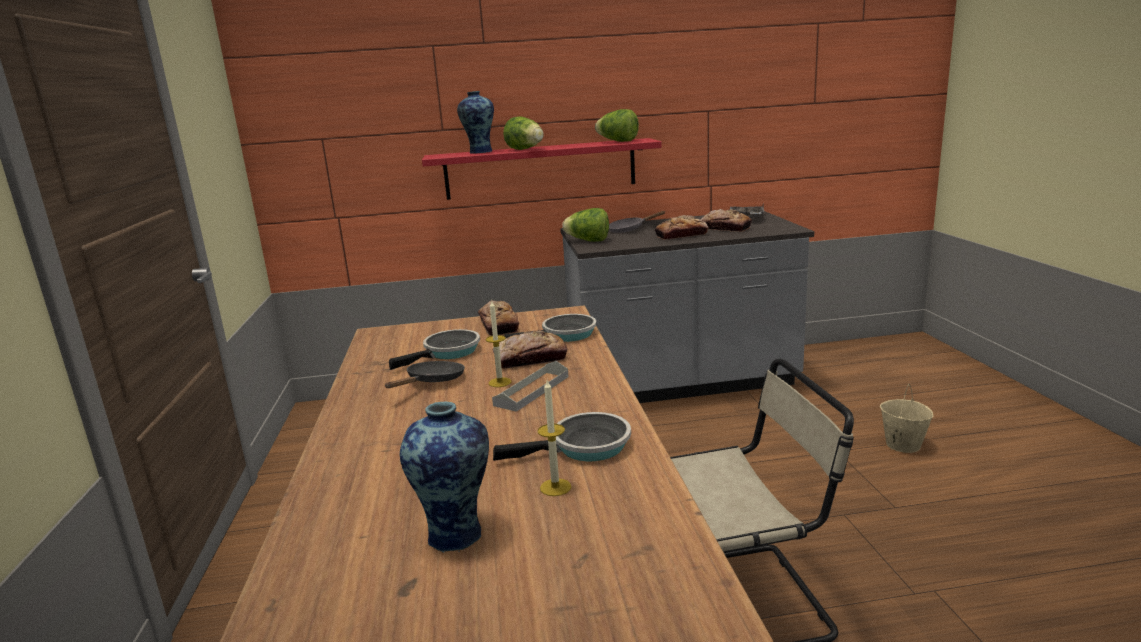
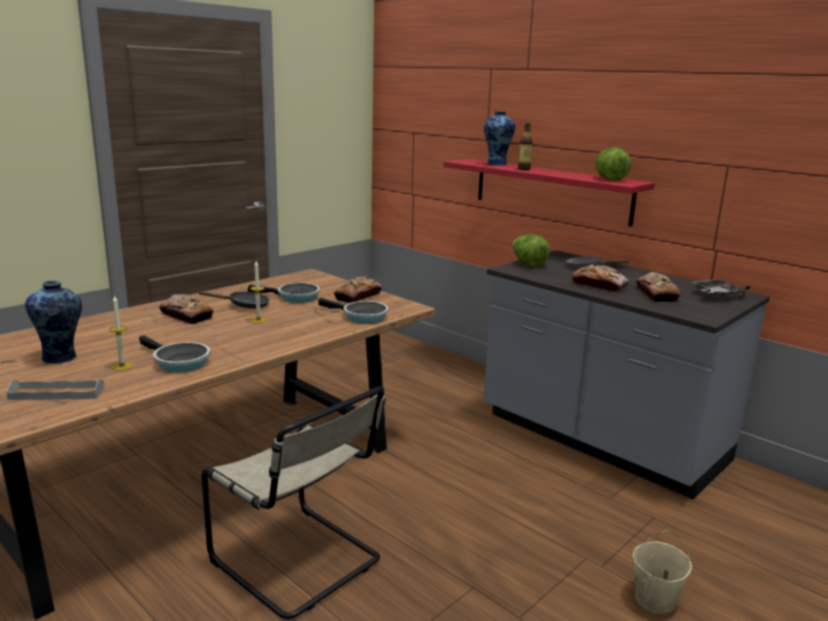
camera: 50 degrees right, 0 degrees up
(525, 149) = (524, 169): lettuce -> bottle
(530, 359) = (305, 318): bread -> bread (186, 316)
(532, 390) = (252, 331): grey tray -> grey tray (57, 393)

